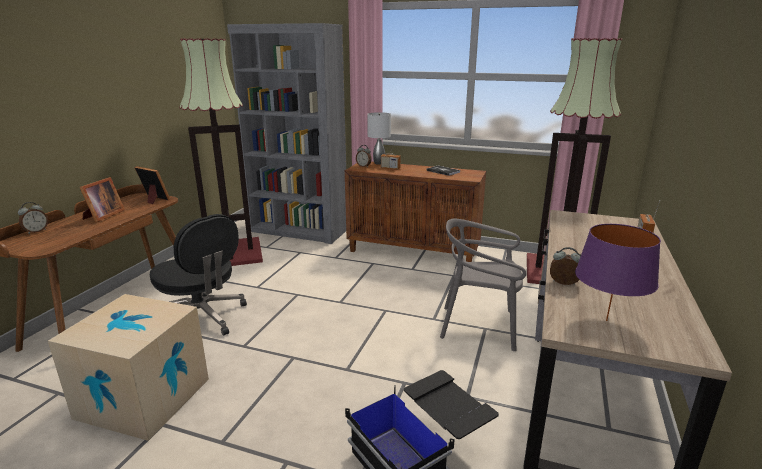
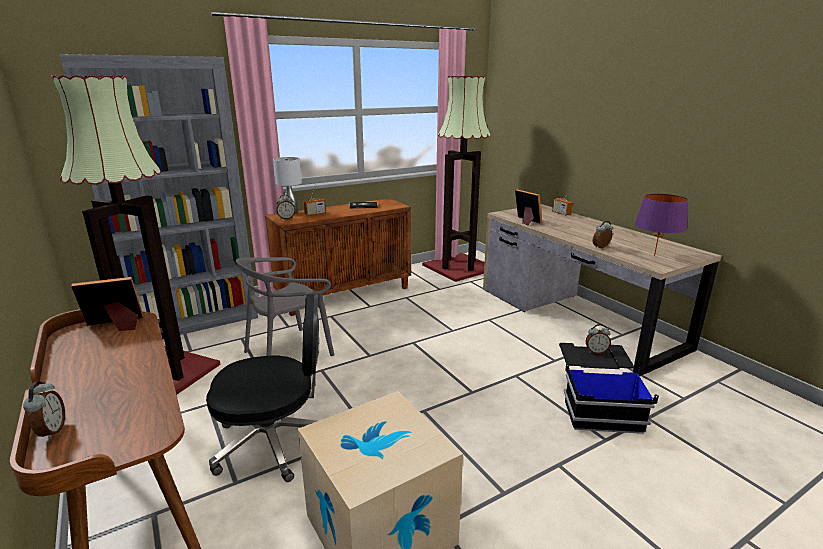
camera: 50 degrees left, 0 degrees up
(103, 216) = (104, 368): picture frame -> picture frame (526, 221)
(461, 401) = (596, 352): none -> alarm clock
(479, 326) = (484, 320): grey chair -> grey chair (289, 352)

